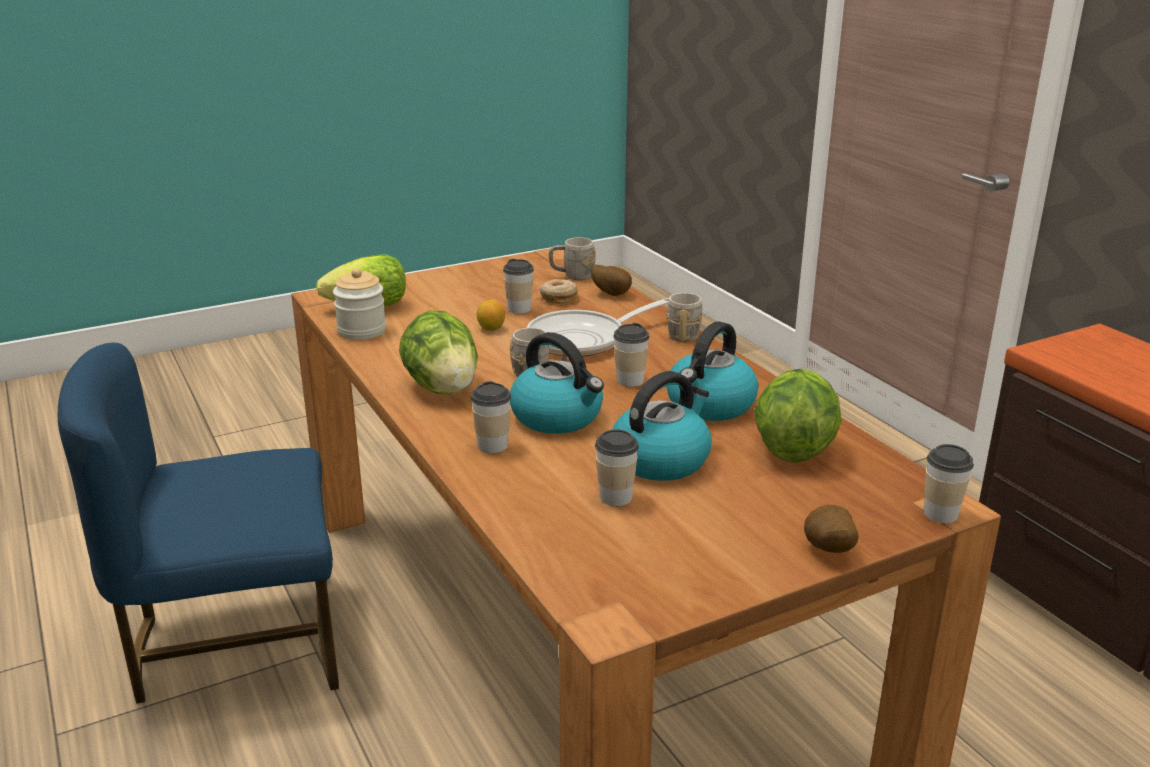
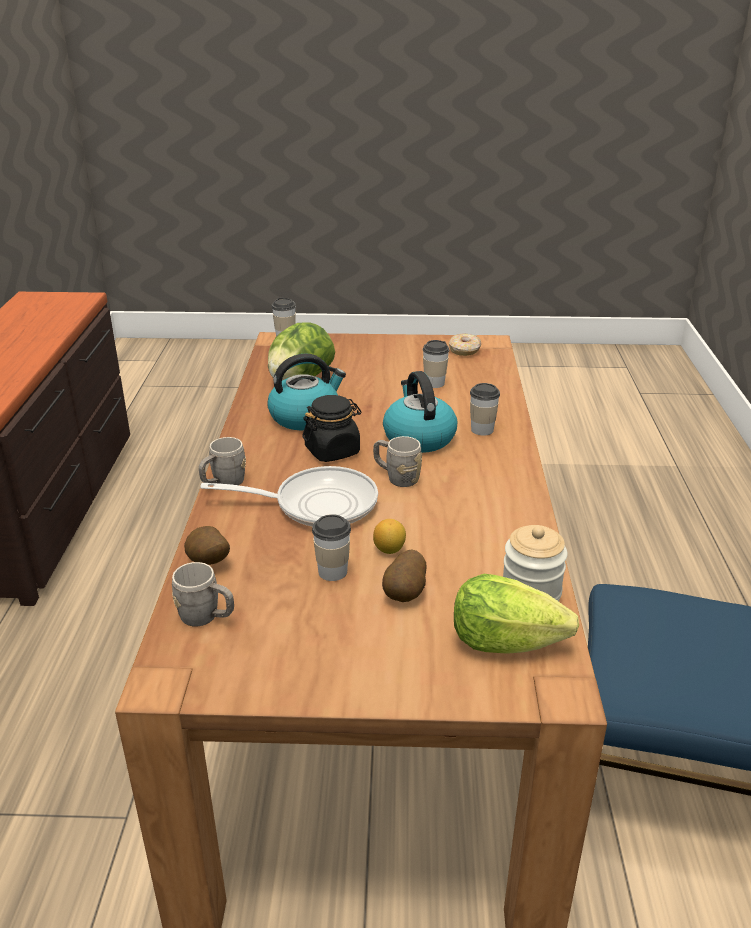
camera: 150 degrees left, 5 degrees up
(443, 388) = (487, 488): lettuce -> none
(558, 297) = (270, 578): donut -> donut (464, 350)
(630, 381) = (332, 451): cup -> black jar
(661, 459) = (384, 394): kettle -> none
(827, 551) = (361, 340): potato -> potato (406, 594)

